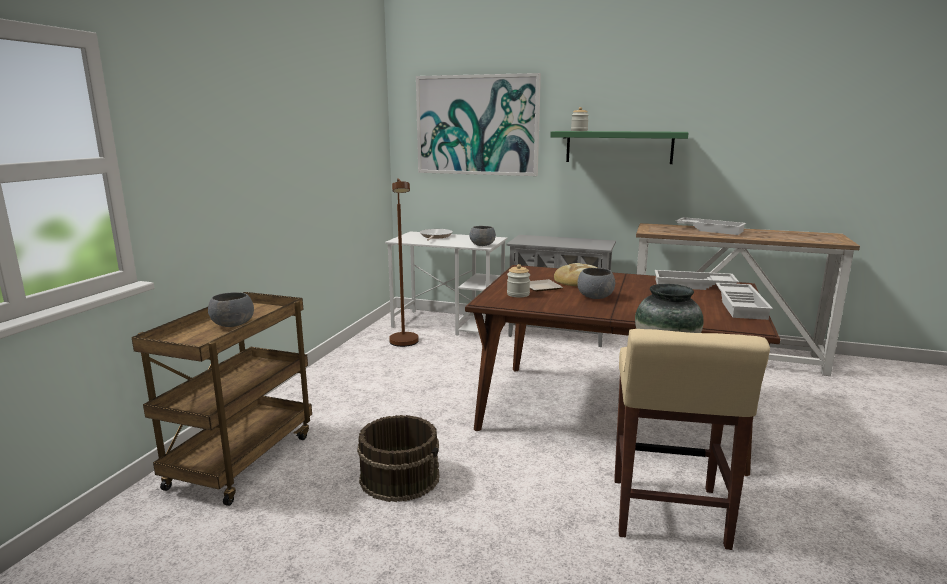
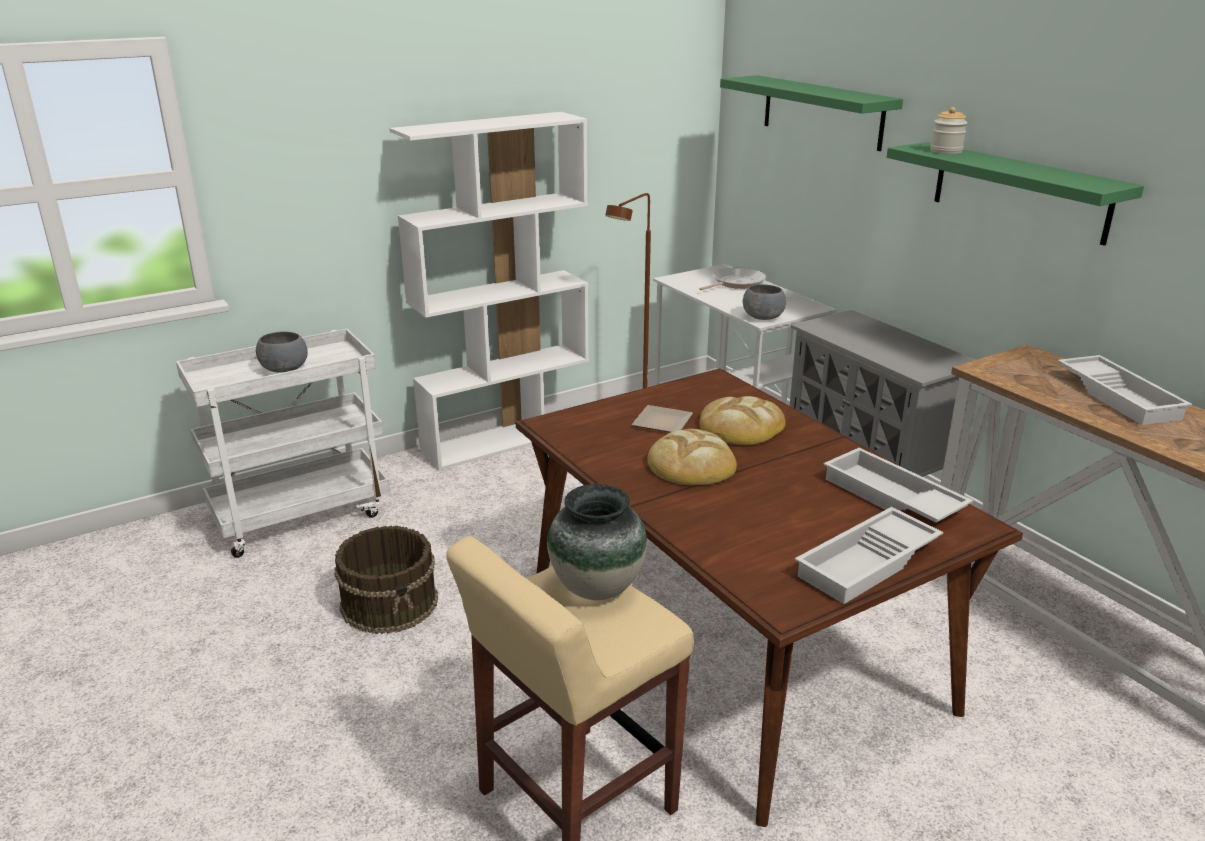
camera: 40 degrees right, 10 degrees up
(242, 459) = (302, 514): brown cart -> white cart
(329, 369) = (506, 439): none -> white bookcase
(477, 125) = (822, 112): picture -> green shelf
(518, 294) = (608, 424): jar -> none
(594, 297) = (691, 464): grey bowl -> bread

